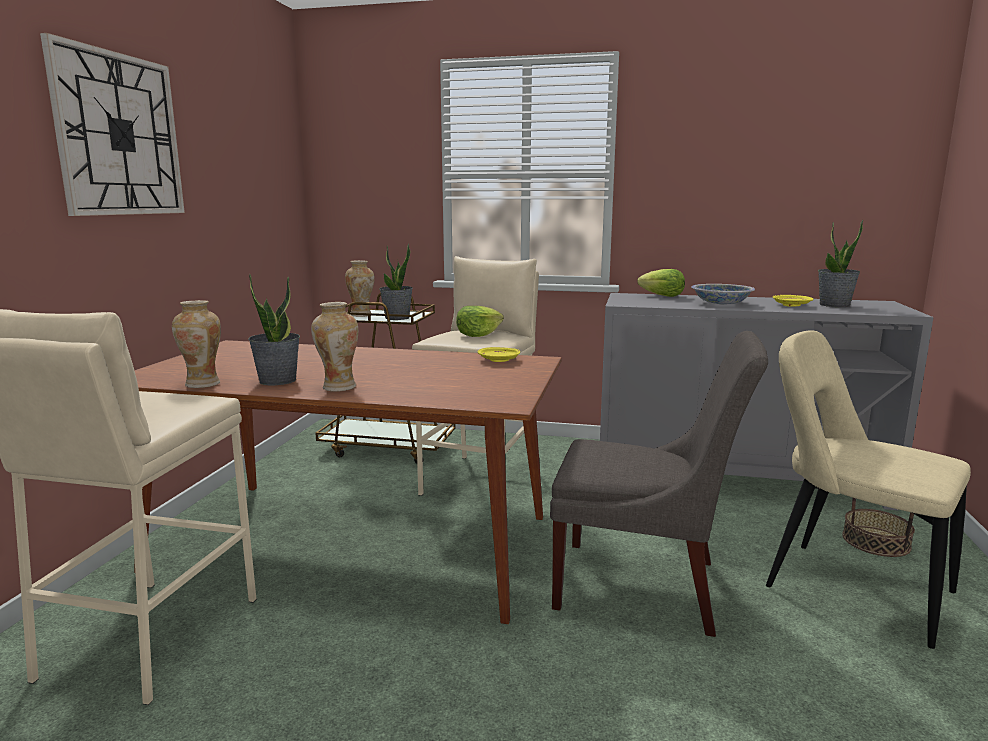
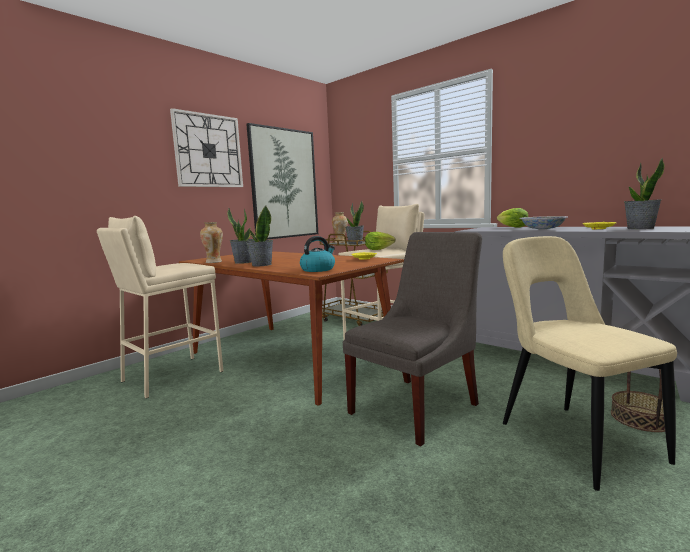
camera: 30 degrees right, 5 degrees down
(244, 203) = (284, 183): none -> picture
(338, 387) = (261, 265): vase -> potted plant
(484, 394) = (318, 269): none -> kettle
(645, 587) = (418, 406): grey chair -> grey chair turned 90 degrees counterclockwise

